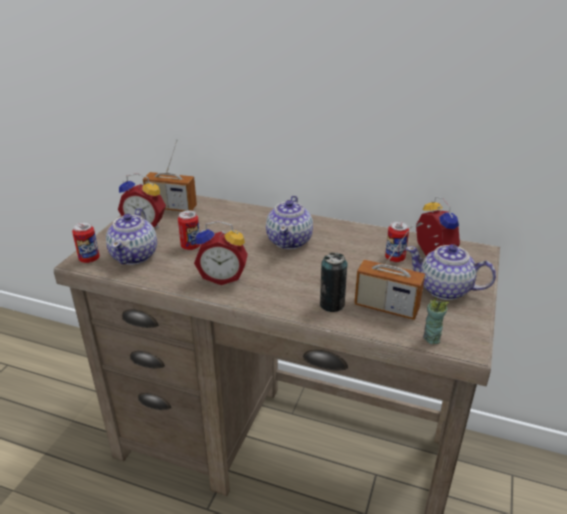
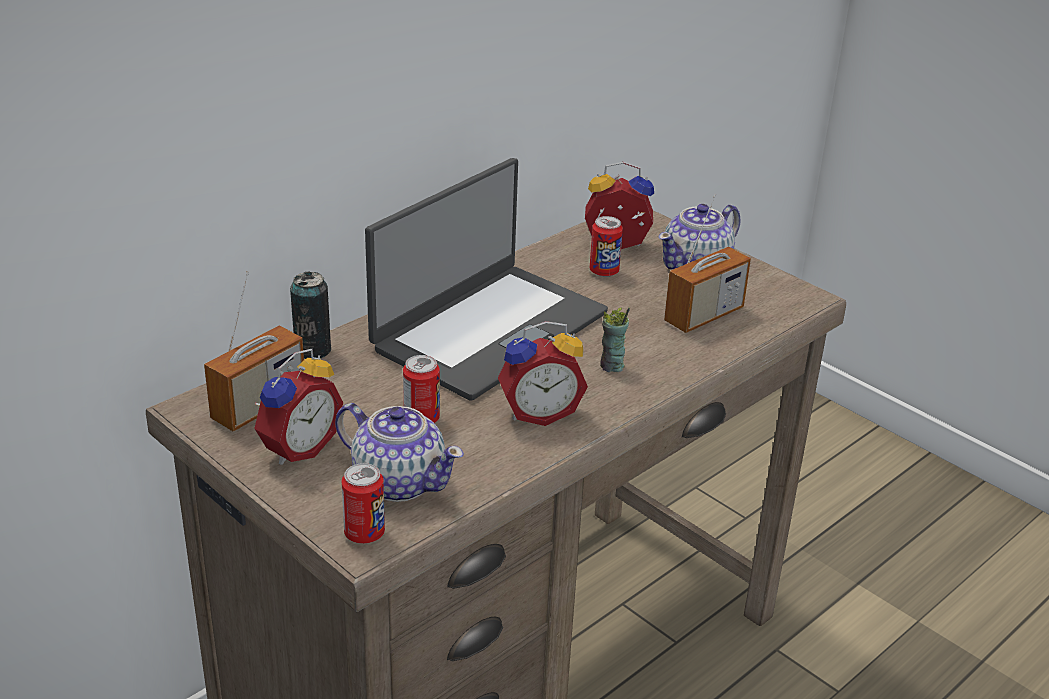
camera: 65 degrees left, 0 degrees up
(223, 277) = (539, 412): alarm clock -> alarm clock turned 45 degrees clockwise
(290, 241) = (488, 330): teapot -> laptop
(332, 304) = (672, 349): can -> can (312, 350)
(431, 338) = (779, 311): cup -> cup (611, 366)

